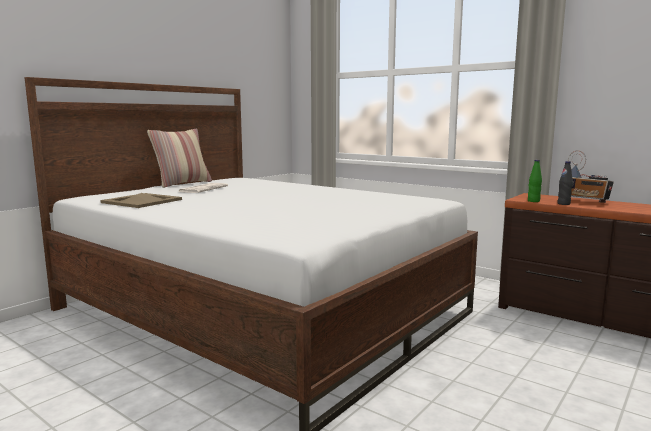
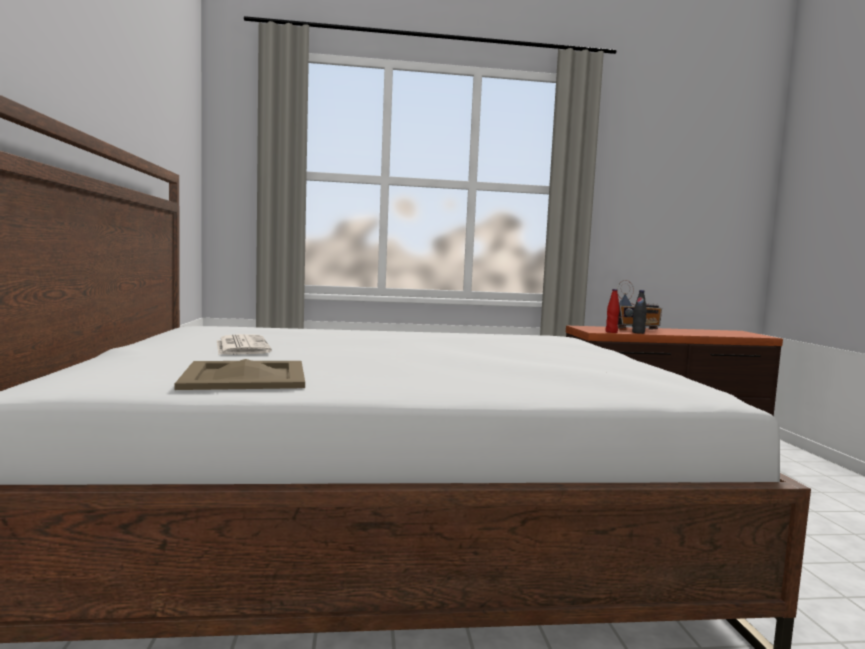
camera: 45 degrees left, 5 degrees down
(182, 184) = (151, 341): pillow -> none
(533, 201) = (611, 332): green bottle -> red bottle

